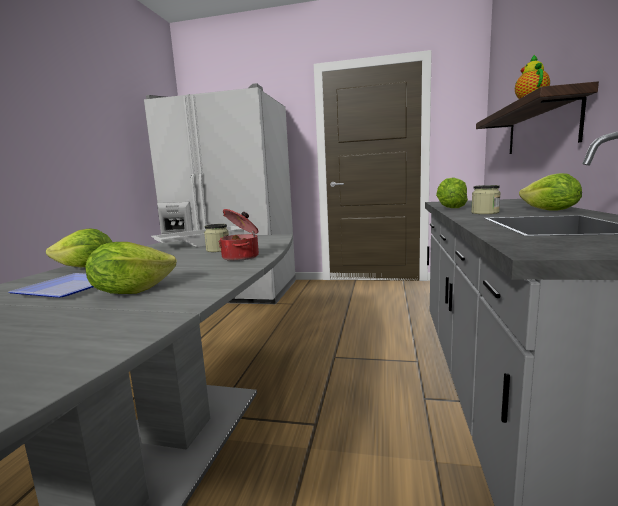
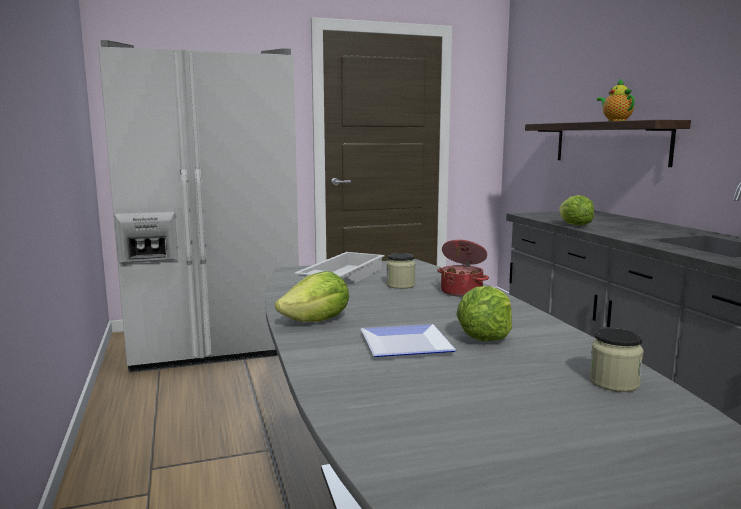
camera: 30 degrees left, 0 degrees up
(485, 213) = (626, 232): jar -> jar (614, 382)
(549, 211) = (668, 229): lettuce -> none

